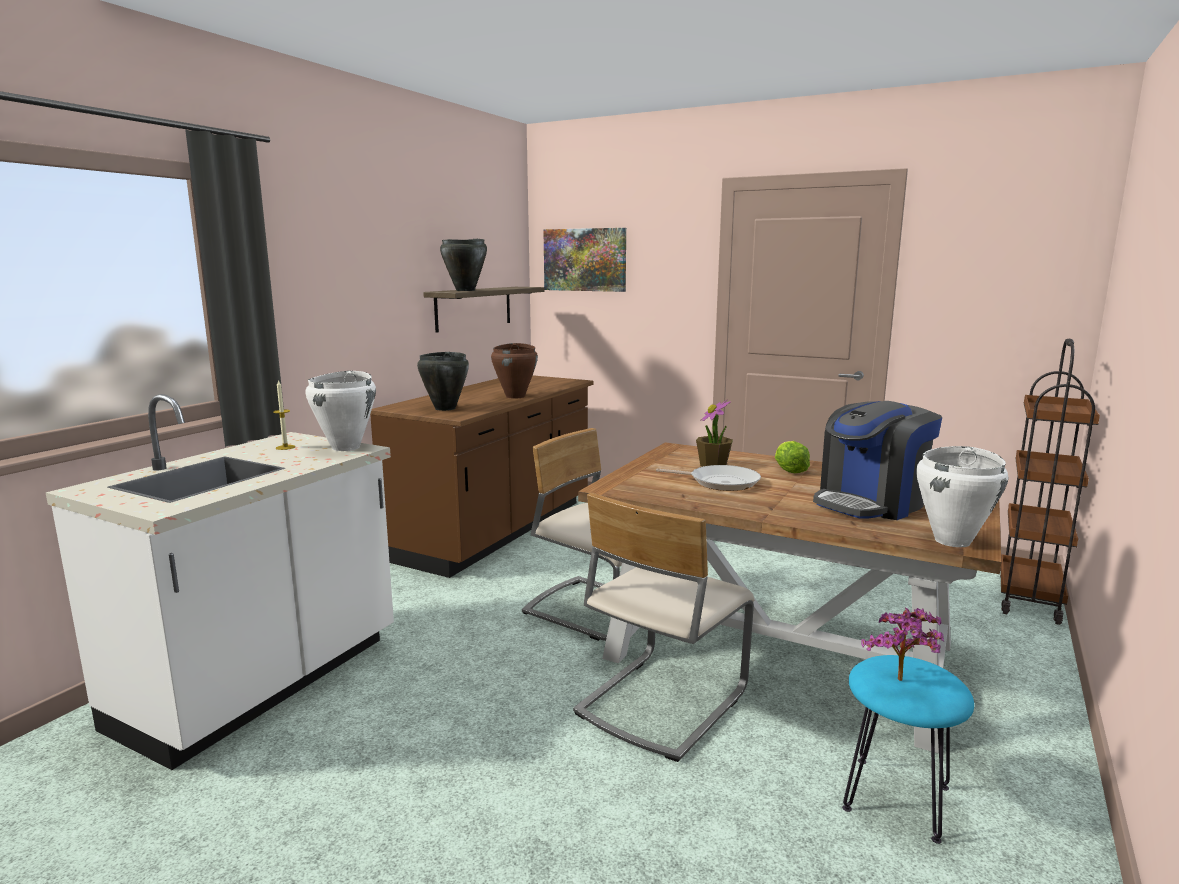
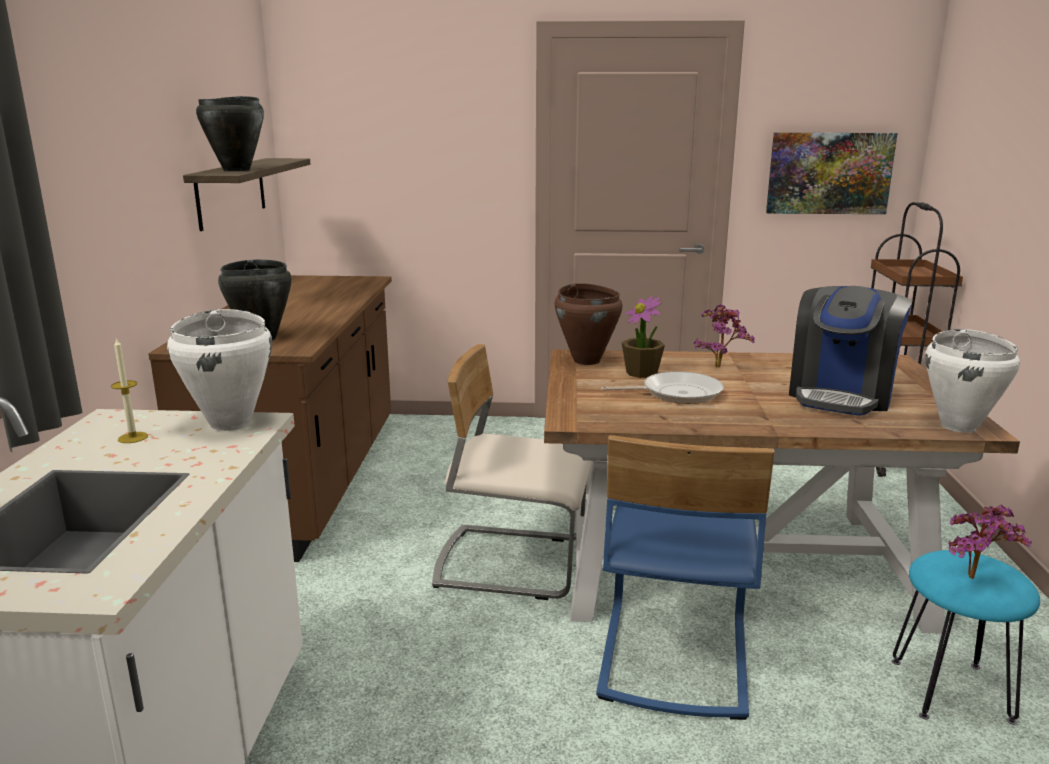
camera: 25 degrees left, 5 degrees up
(515, 396) = (330, 310): brown cooking pot -> brown cooking pot (587, 360)
(585, 260) = (357, 121): picture -> picture (829, 173)
(660, 702) = (672, 655): beige chair -> blue chair
(789, 469) = (719, 366): lettuce -> potted plant

